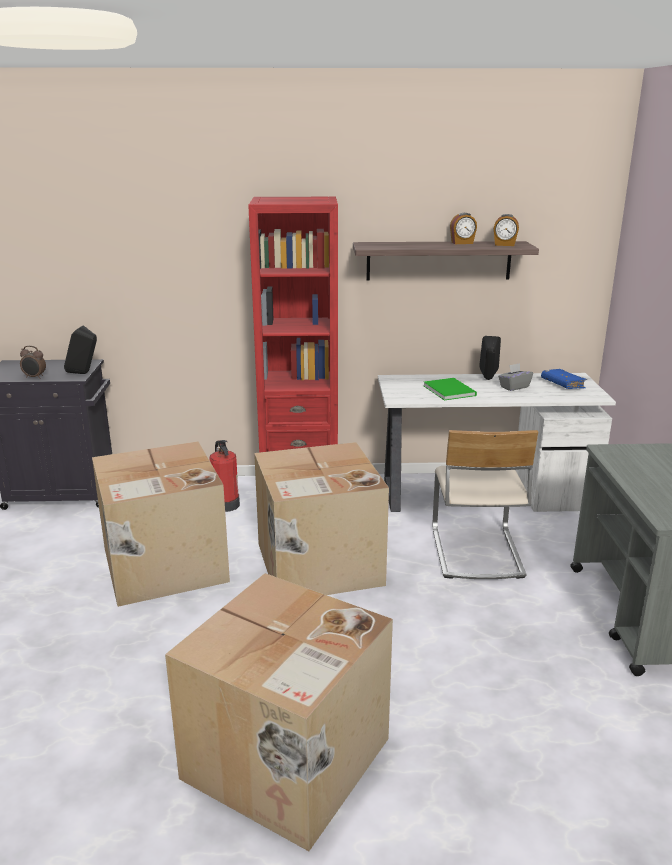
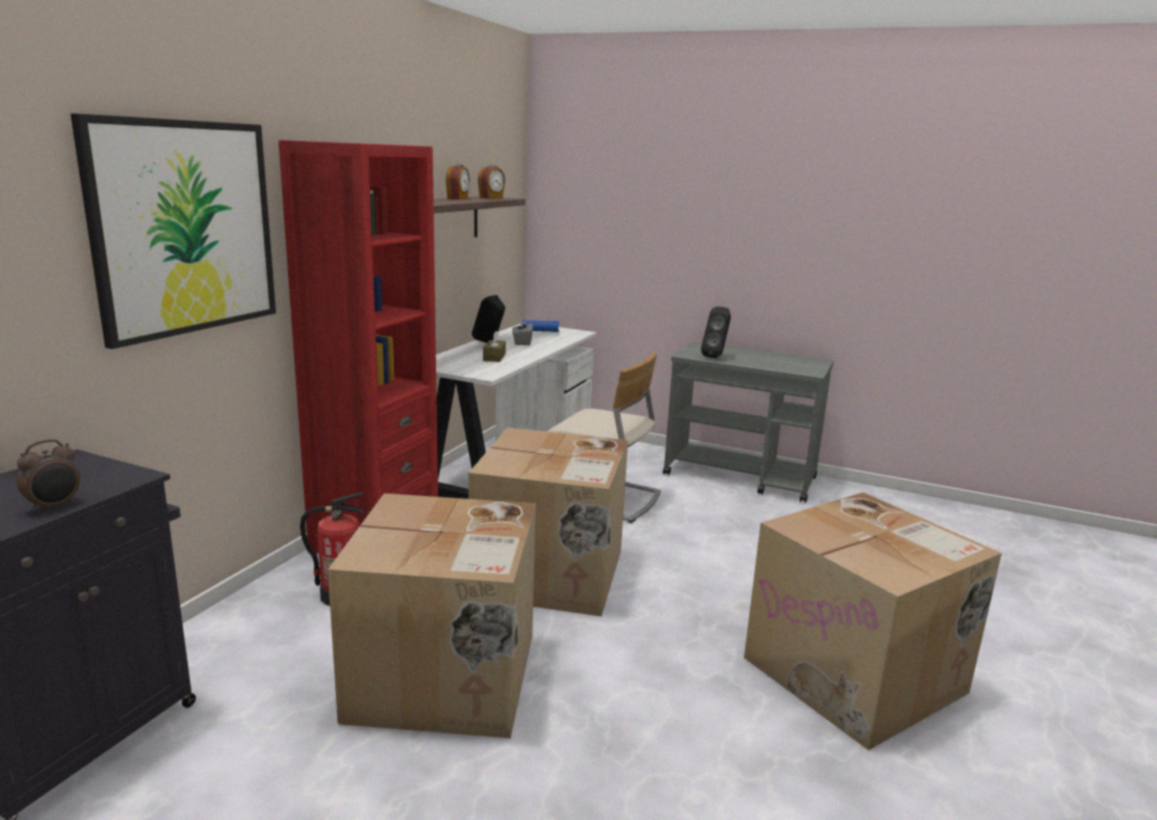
camera: 65 degrees left, 5 degrees down
(84, 373) = (128, 469): black speaker -> black speaker (716, 357)
(178, 250) = (185, 228): none -> picture
(449, 390) = (494, 357): green book -> brown tissue box

